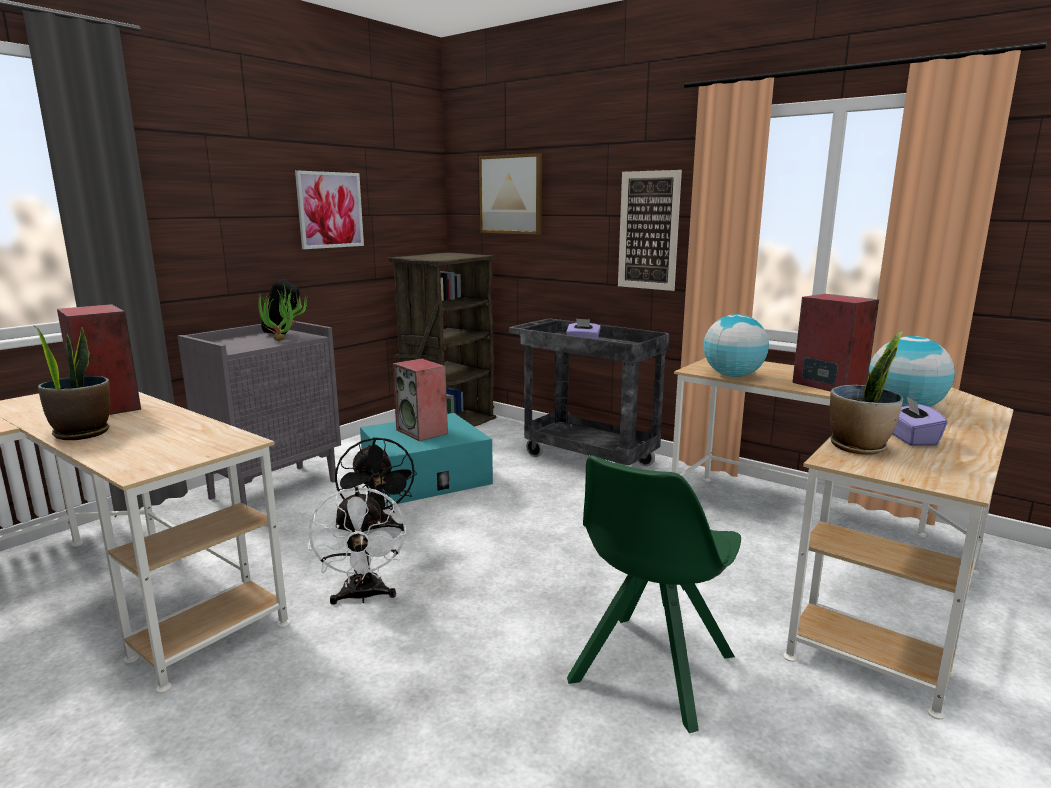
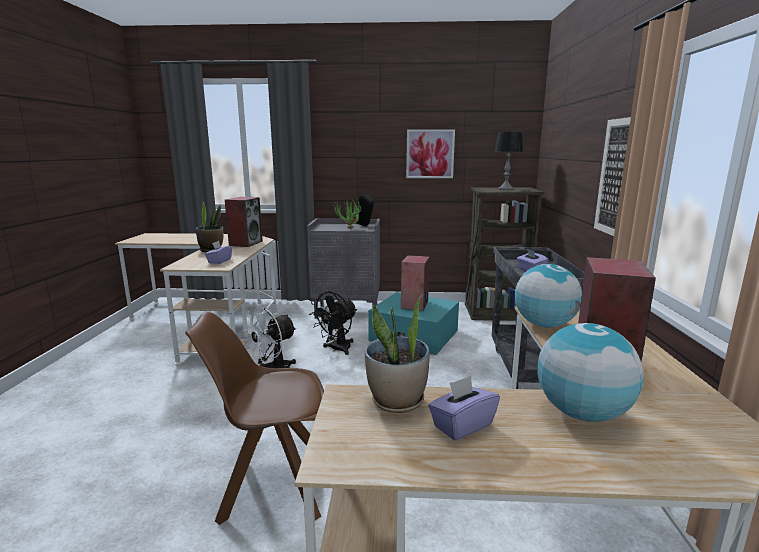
camera: 55 degrees right, 0 degrees up
(192, 439) = (219, 261): none -> purple tissue box
(443, 256) = (505, 189): none -> table lamp
(511, 194) = (561, 142): picture -> none
(649, 671) = (272, 485): green chair -> brown chair

